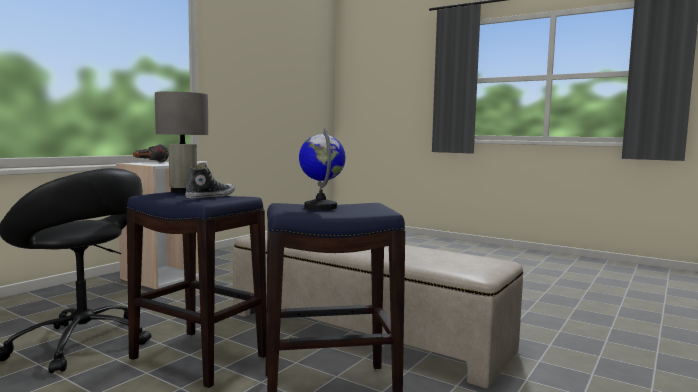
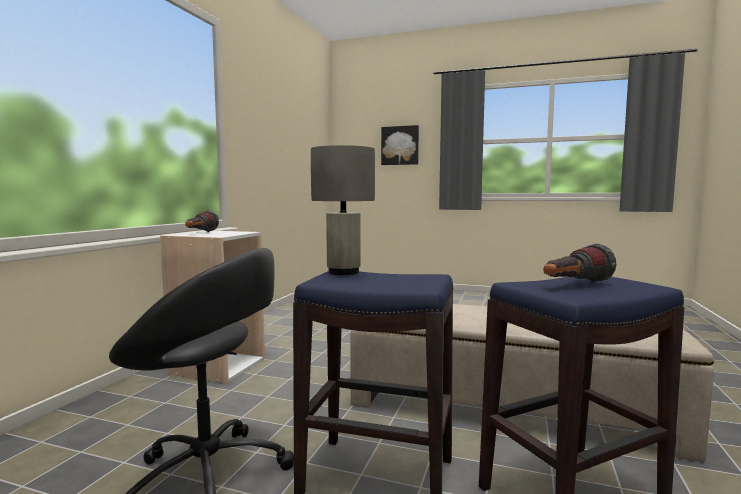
camera: 15 degrees left, 0 degrees up
(210, 196) = (400, 278): shoe -> none
(321, 207) = (573, 285): globe -> flashlight
(398, 85) = (400, 145): none -> picture

